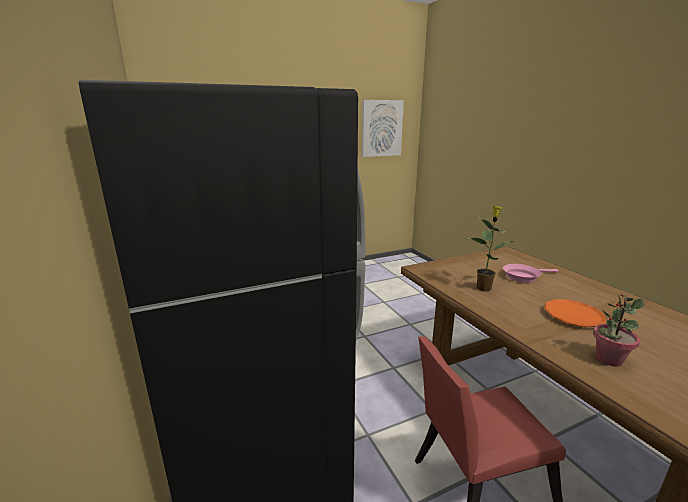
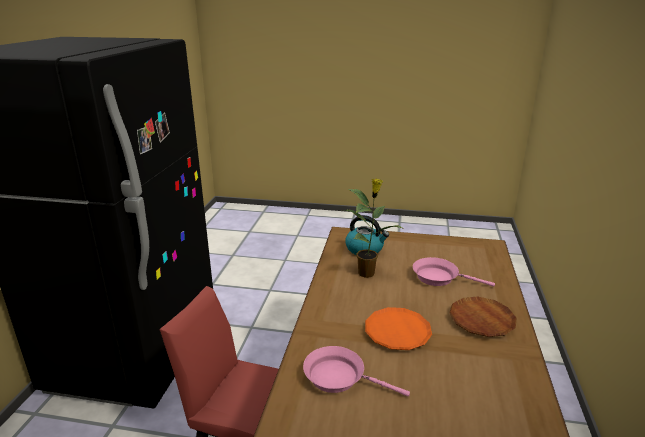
camera: 35 degrees right, 5 degrees up
(381, 128) = (476, 49): picture -> none
(452, 274) = (365, 249): none -> kettle
(589, 292) = (481, 320): none -> brown plate
(608, 359) = (339, 377): potted plant -> pink frying pan

